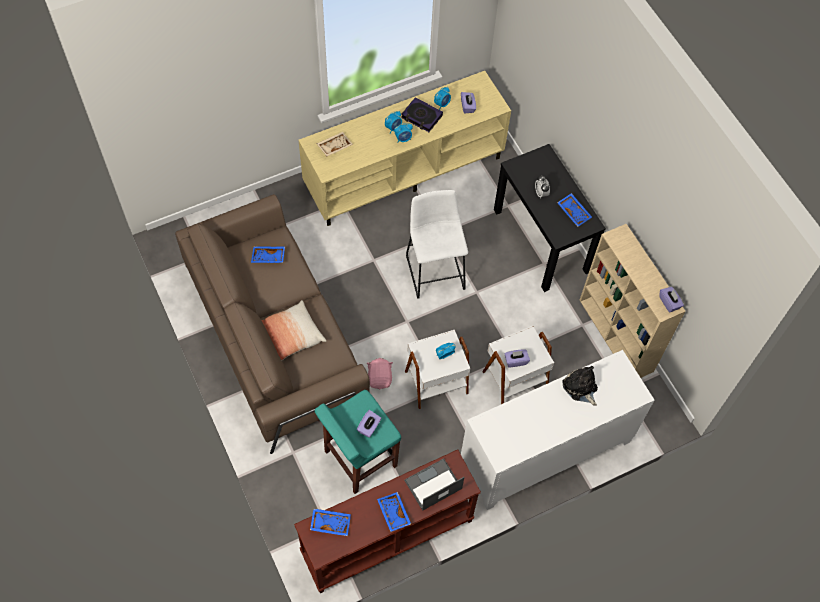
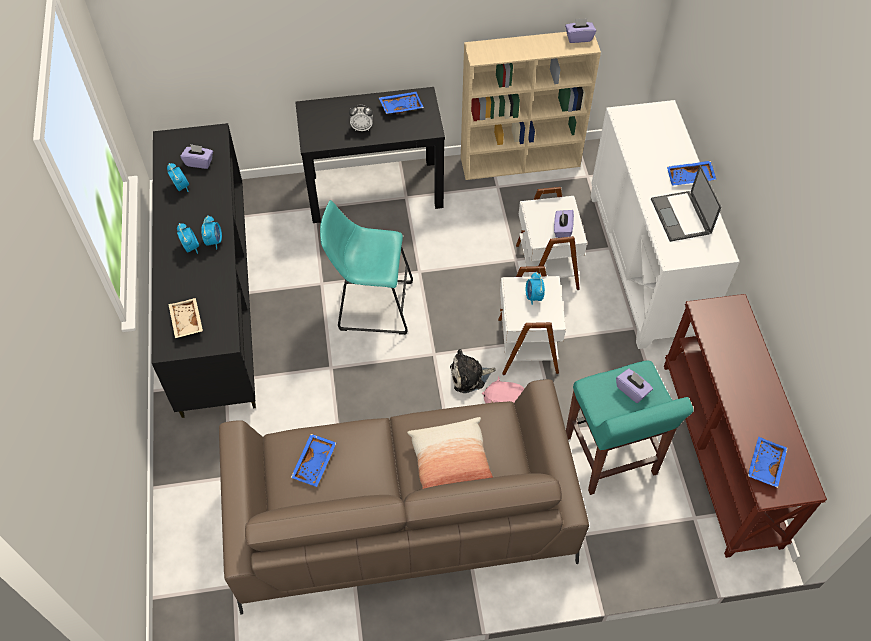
camera: 70 degrees left, 5 degrees down
(393, 513) = (761, 390): blue tray -> blue tray (690, 178)
(404, 172) = (214, 298): beige tv stand -> black tv stand
(421, 117) = (189, 213): book -> none
(432, 485) = (729, 339): laptop -> laptop (681, 217)
(434, 269) = (370, 305): white stool -> turquoise stool
(580, 388) = (645, 155): plush toy -> plush toy (470, 376)

